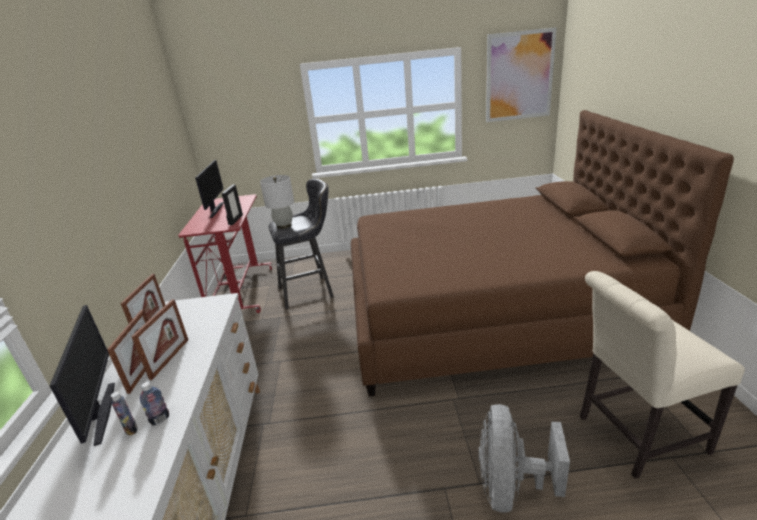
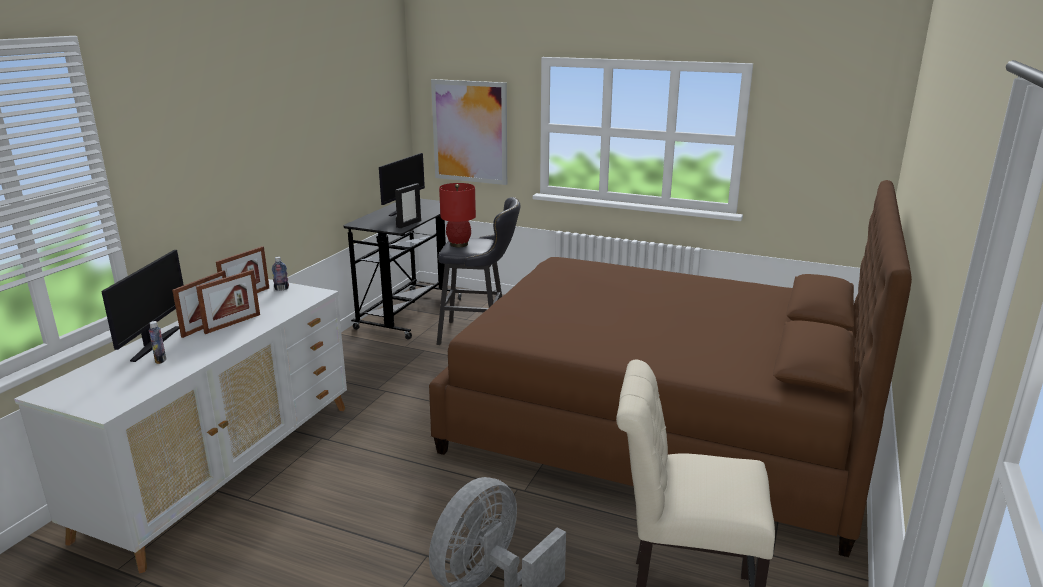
camera: 25 degrees right, 5 degrees down
(160, 419) = (184, 361): bottle -> bottle (281, 289)
(241, 292) = (410, 313): red desk -> black desk
(284, 225) = (459, 244): white table lamp -> red table lamp
(519, 76) = (837, 116): picture -> picture (470, 132)

